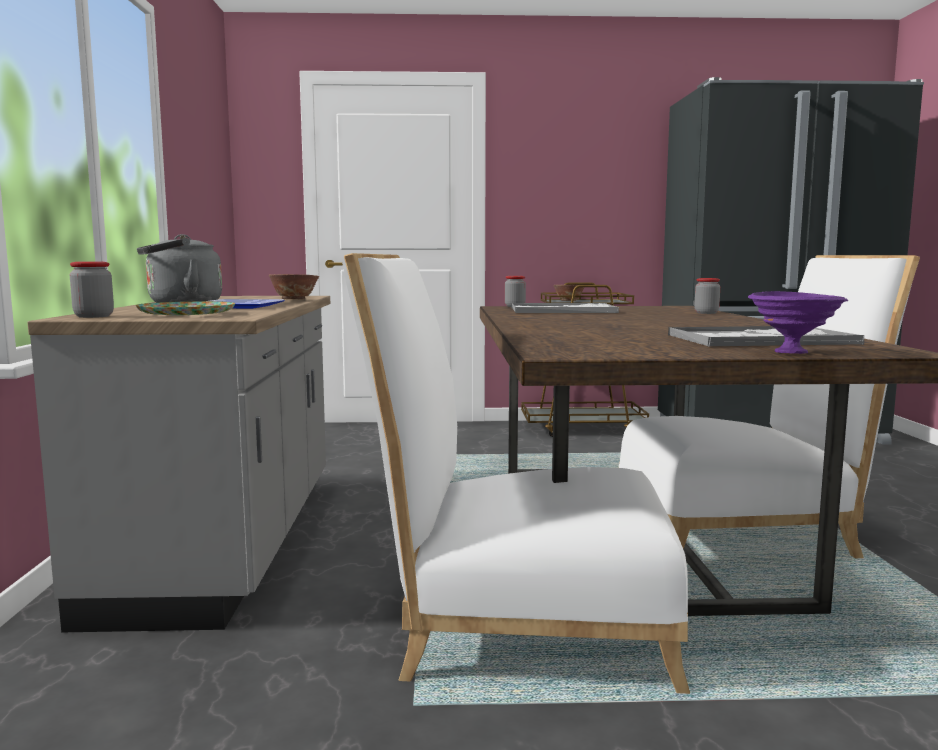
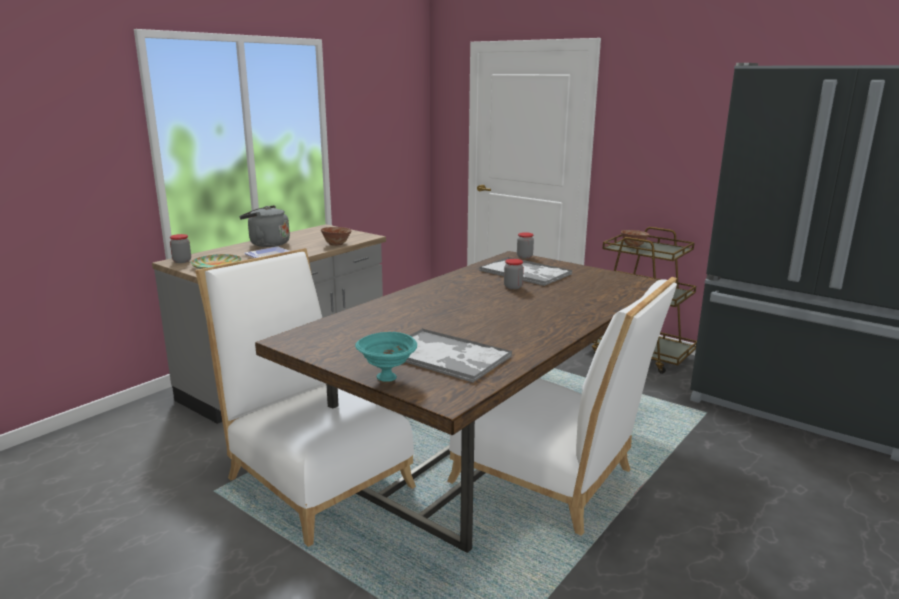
camera: 40 degrees right, 10 degrees up
(706, 313) = (607, 301): jar -> jar (513, 287)
(793, 352) = (388, 378): purple bowl -> turquoise bowl

